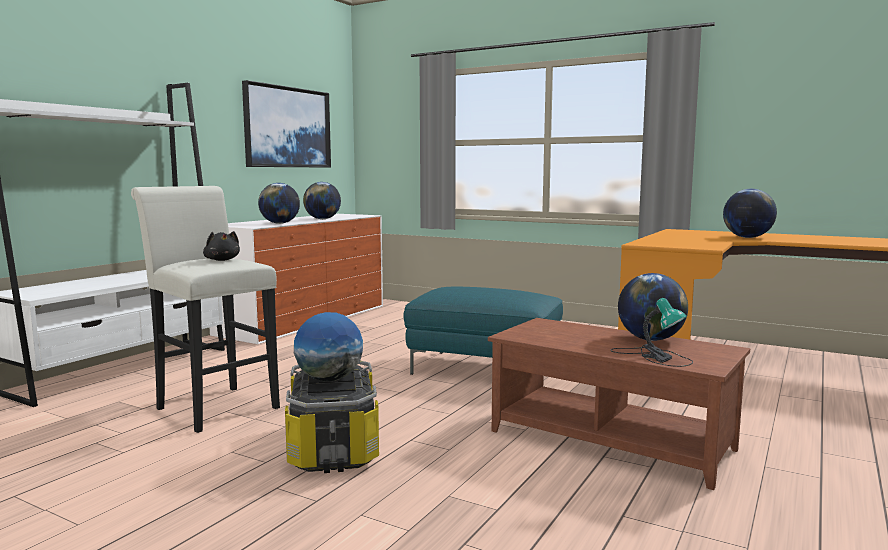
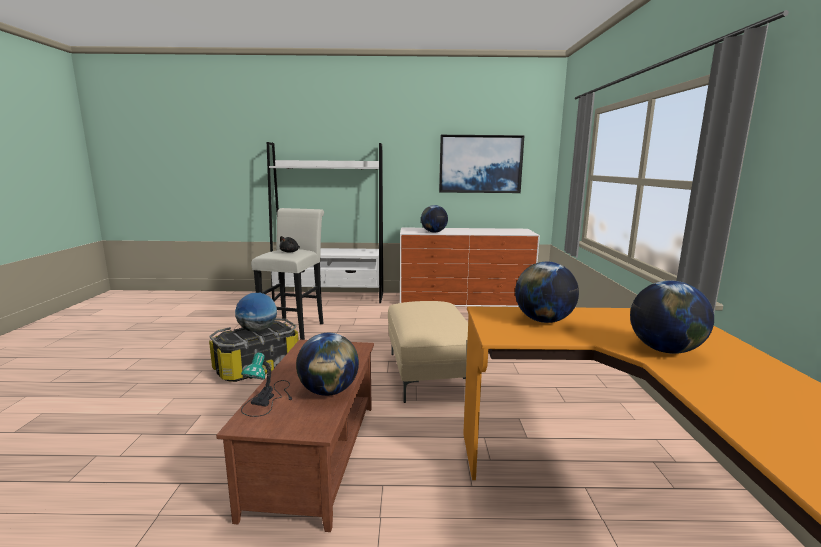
camera: 60 degrees right, 5 degrees up
(322, 219) = (478, 232): globe -> globe (543, 321)
(485, 369) = (430, 374): turquoise ottoman -> beige ottoman

